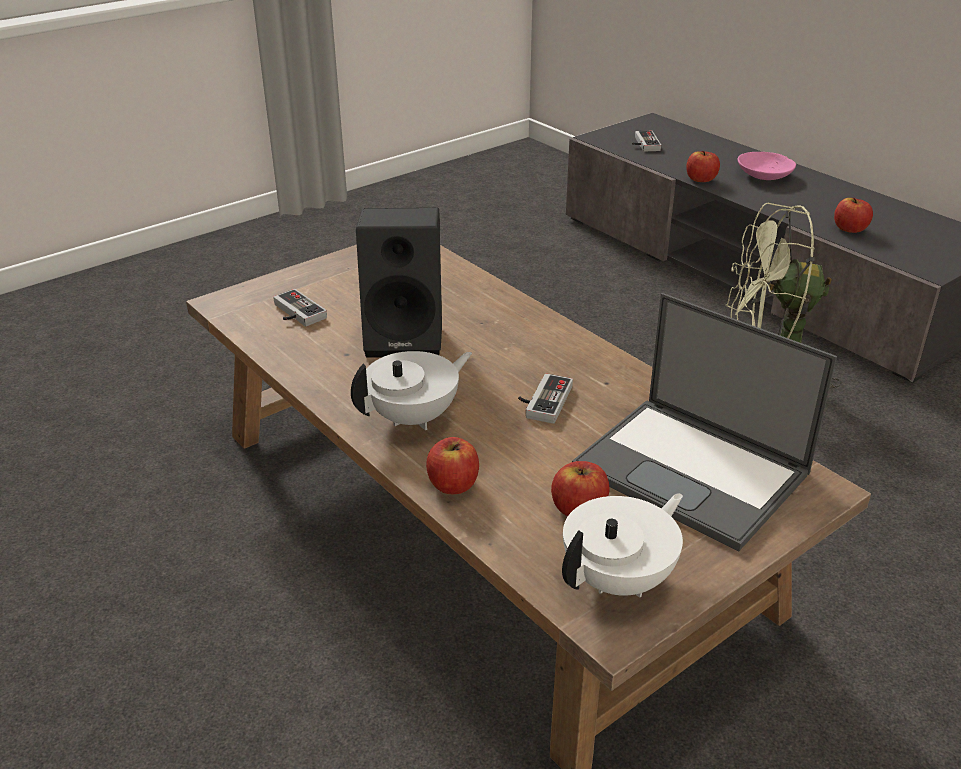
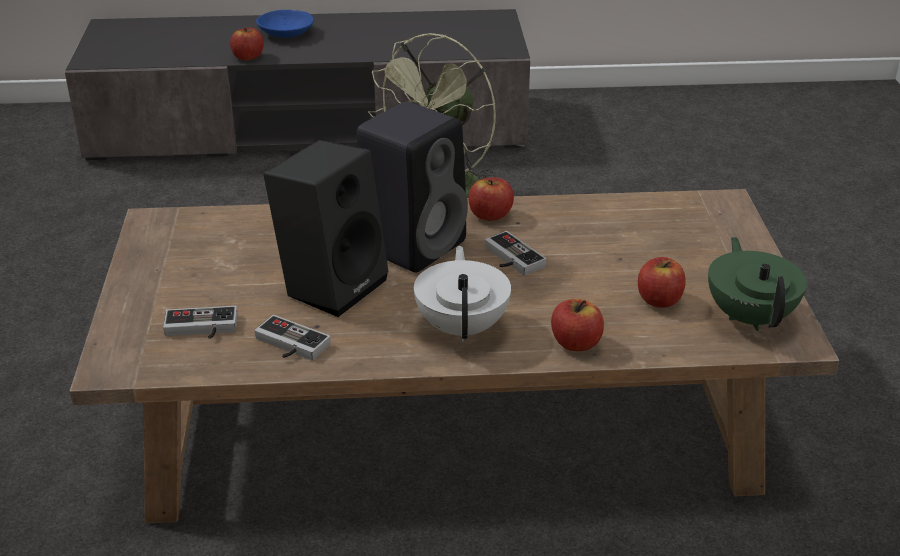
camera: 55 degrees left, 0 degrees up
(507, 348) = (414, 243): none -> black speaker
(620, 579) = (750, 316): white teapot -> green teapot
(643, 144) = (142, 49): game controller -> game controller (288, 345)
(693, 471) = (662, 237): laptop -> none
(765, 175) = (286, 33): pink bowl -> blue bowl
(850, 229) = (415, 46): apple -> apple (490, 215)

